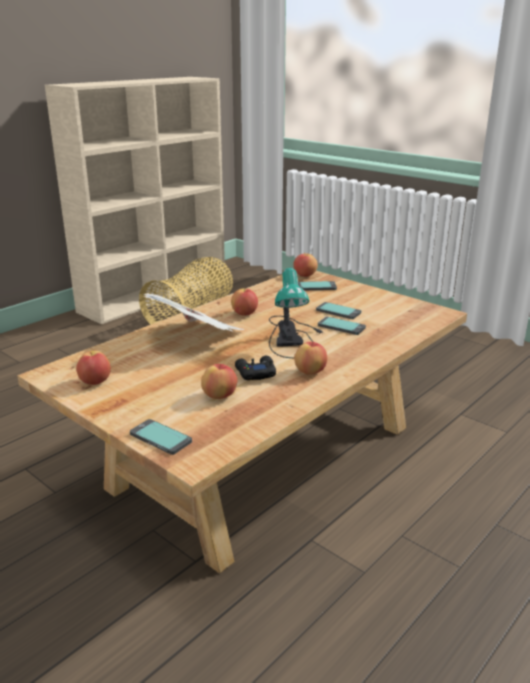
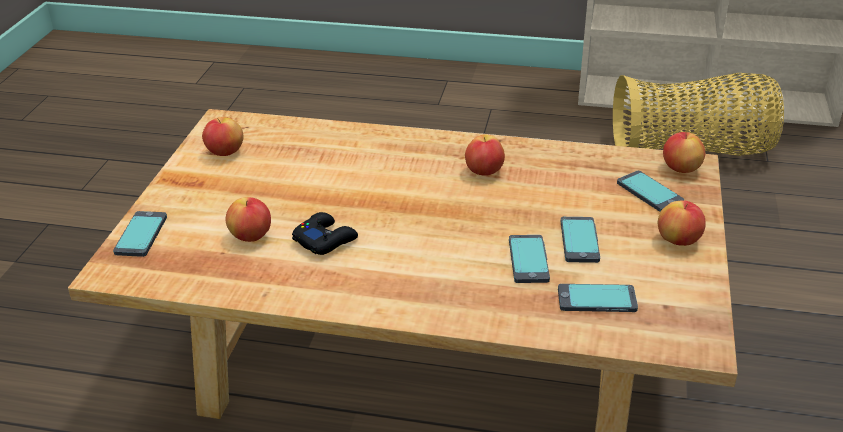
camera: 60 degrees right, 10 degrees up
(196, 337) = (381, 165): newspaper -> none
(291, 337) = (450, 231): table lamp -> none
(310, 372) = (363, 279): apple -> apple (679, 240)
(390, 322) = (597, 300): none -> phone

